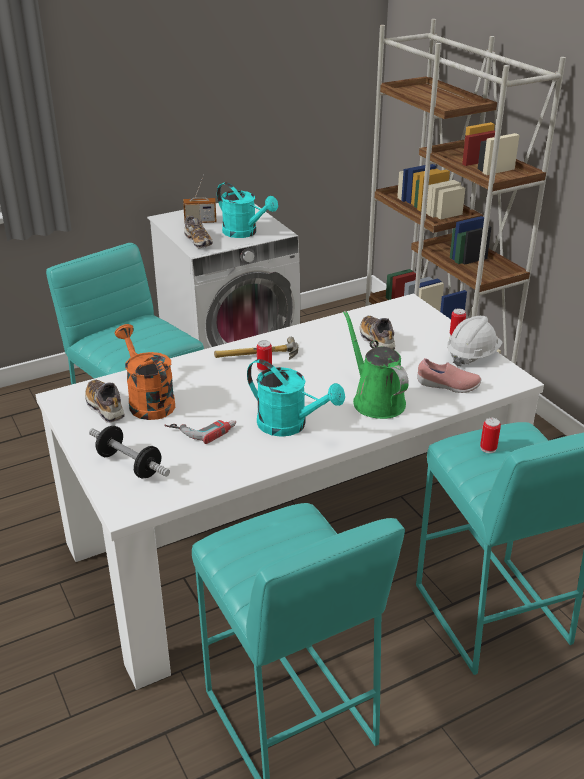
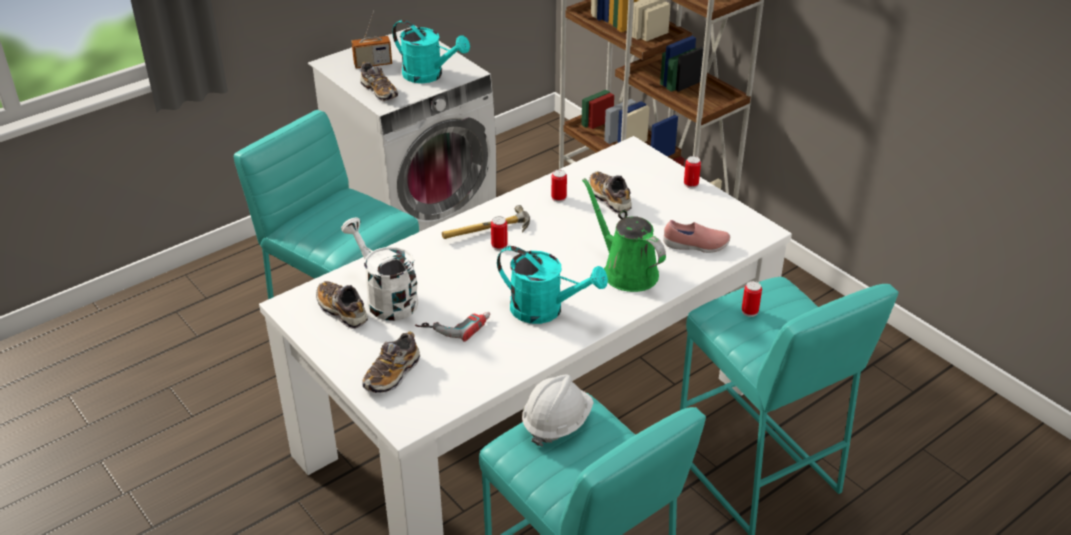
camera: 10 degrees left, 5 degrees up
(129, 465) = (392, 374): dumbbell -> shoe
(147, 401) = (386, 298): orange watering can -> white watering can
(330, 335) = (558, 198): none -> can
(472, 355) = (713, 207): white hard hat -> white hard hat (556, 422)

